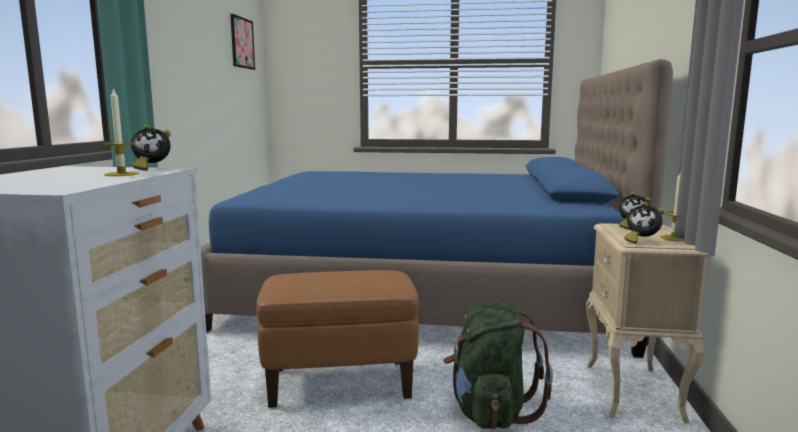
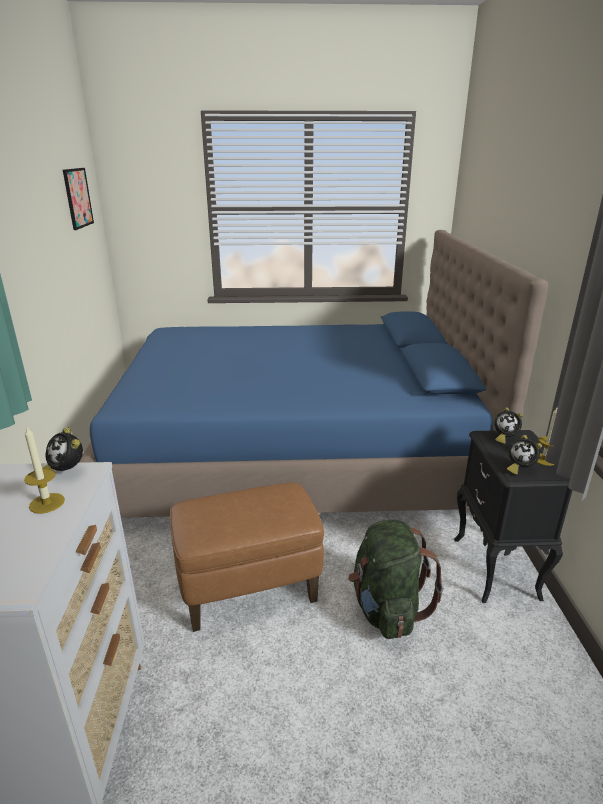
camera: 10 degrees left, 15 degrees up
(151, 168) = (66, 472): alarm clock -> alarm clock turned 60 degrees clockwise
(633, 392) = (496, 568): beige nightstand -> black nightstand

